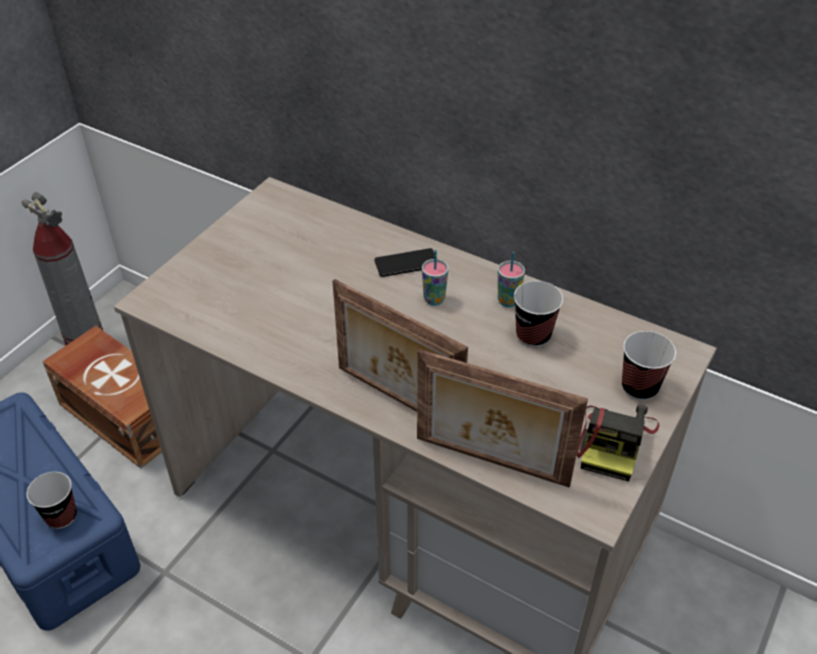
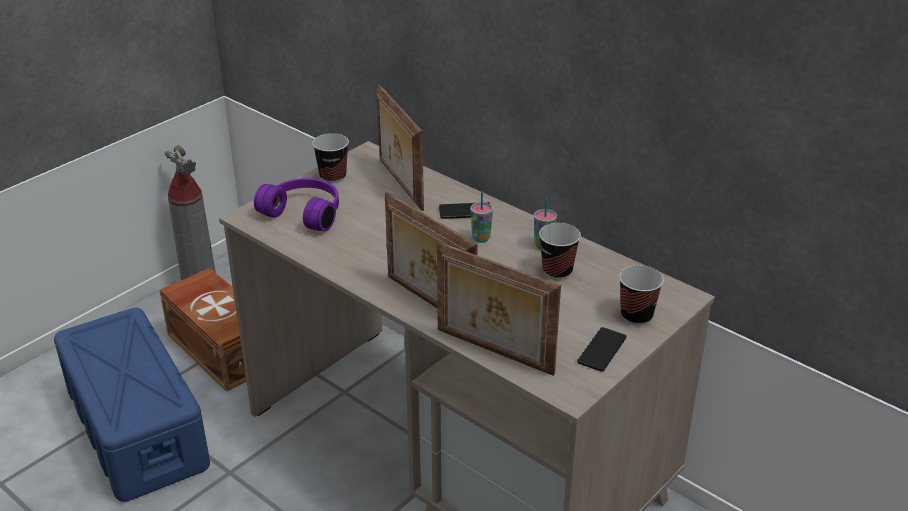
camera: 10 degrees right, 10 degrees down
(61, 516) = (150, 400): cup -> cup (333, 177)
(218, 287) = (305, 212): none -> purple headphones
(320, 234) = (399, 184): none -> picture frame
(614, 442) = (601, 350): camera -> phone

